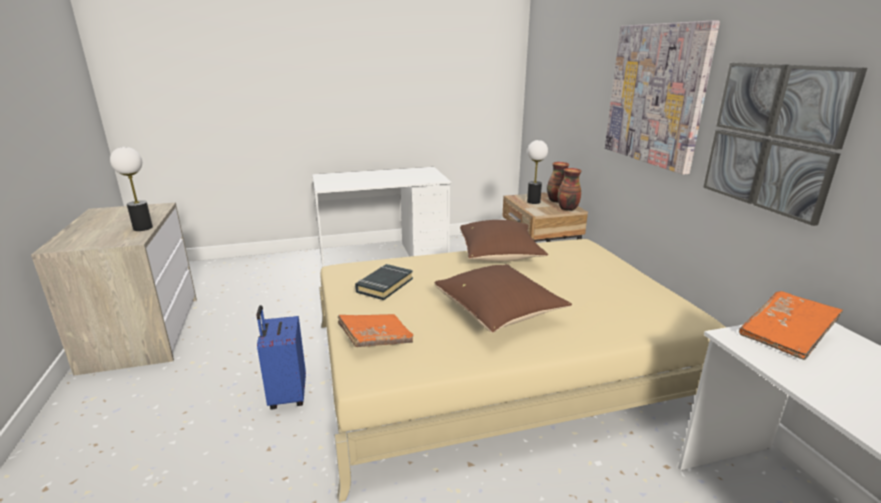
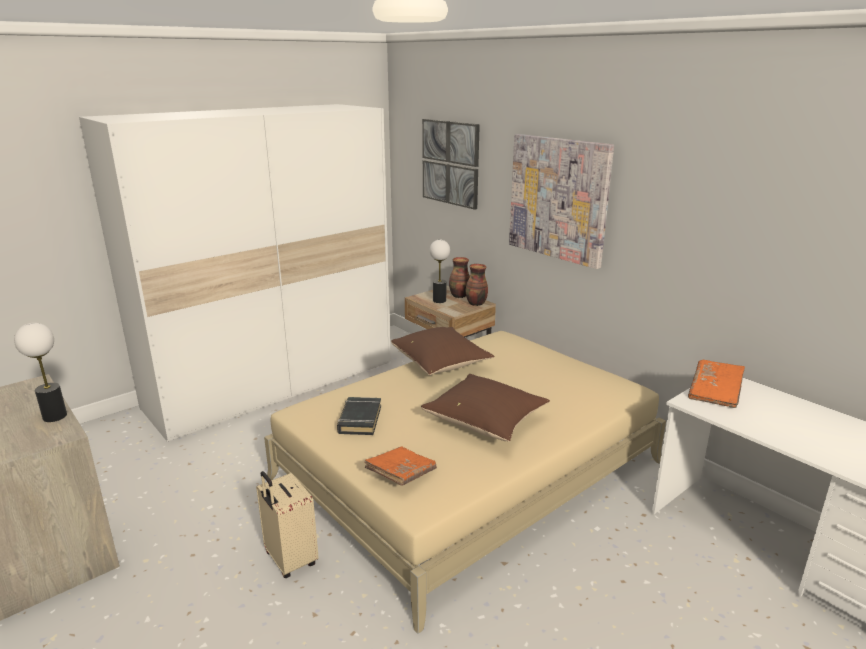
camera: 25 degrees left, 0 degrees up
(287, 395) = (289, 560): blue suitcase -> beige suitcase
(383, 256) = (274, 384): white desk -> white wardrobe
(773, 138) = (671, 240): picture -> picture (450, 163)

